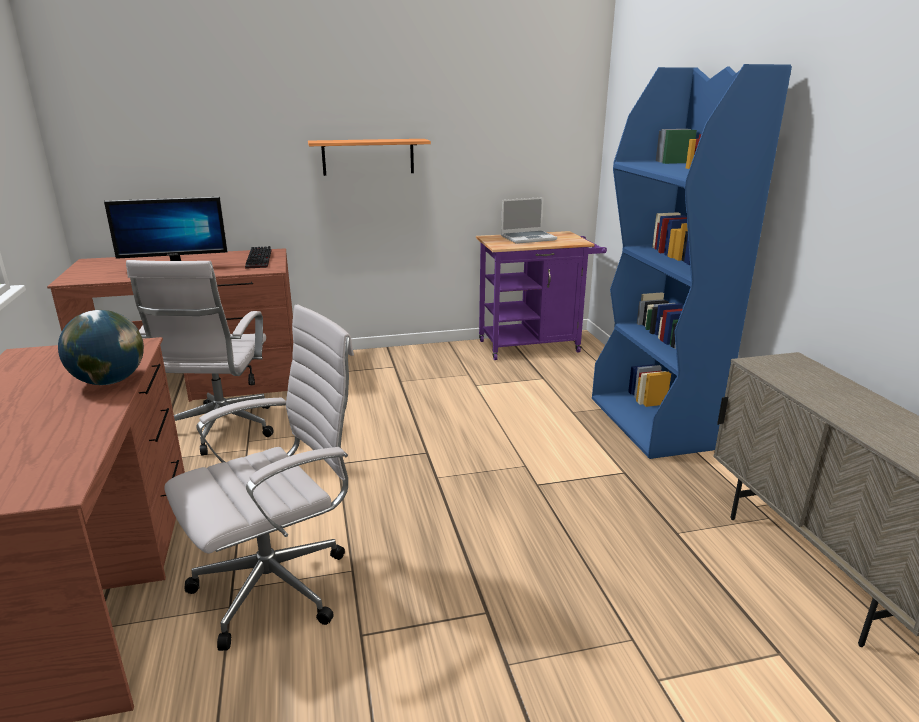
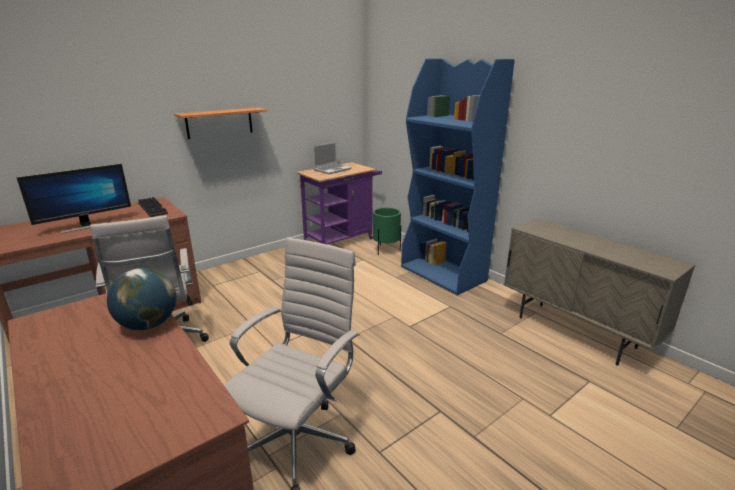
camera: 25 degrees left, 0 degrees up
(588, 371) = (386, 250): none -> green planter

